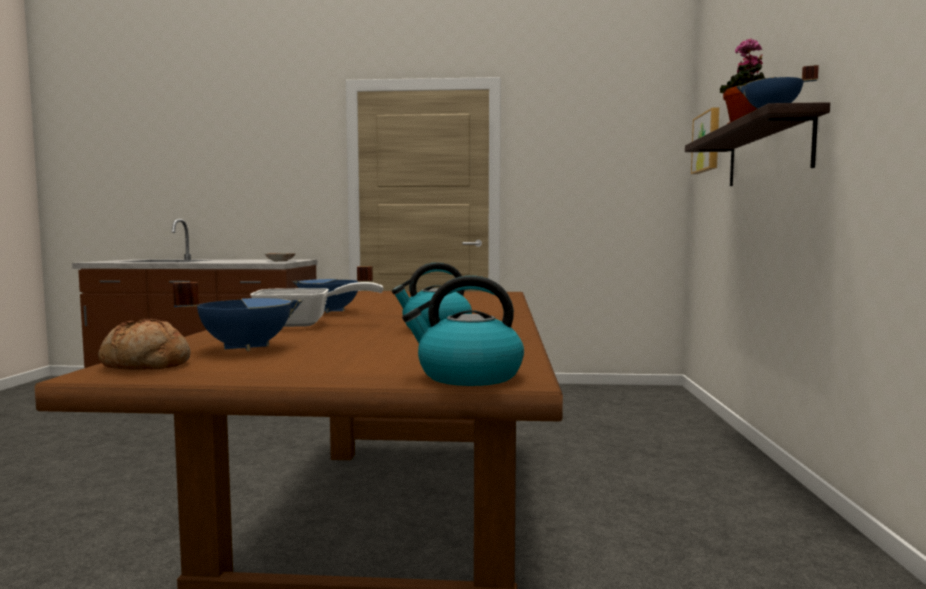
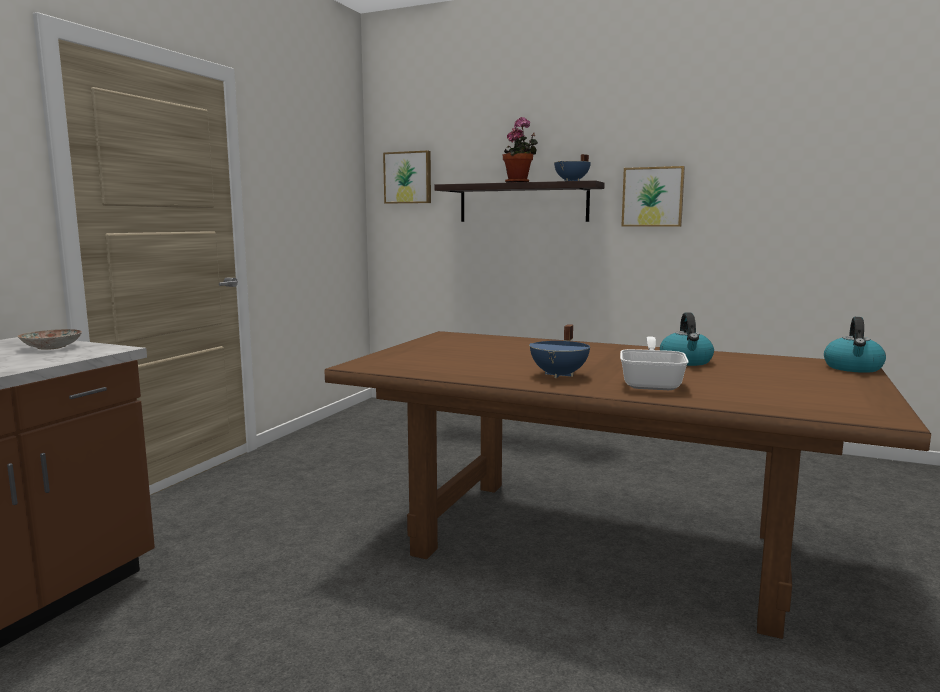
camera: 70 degrees left, 5 degrees up
(145, 365) = (858, 413): bread -> none
(245, 347) = (777, 395): blue cooking pot -> none
(877, 110) = (653, 197): none -> picture

